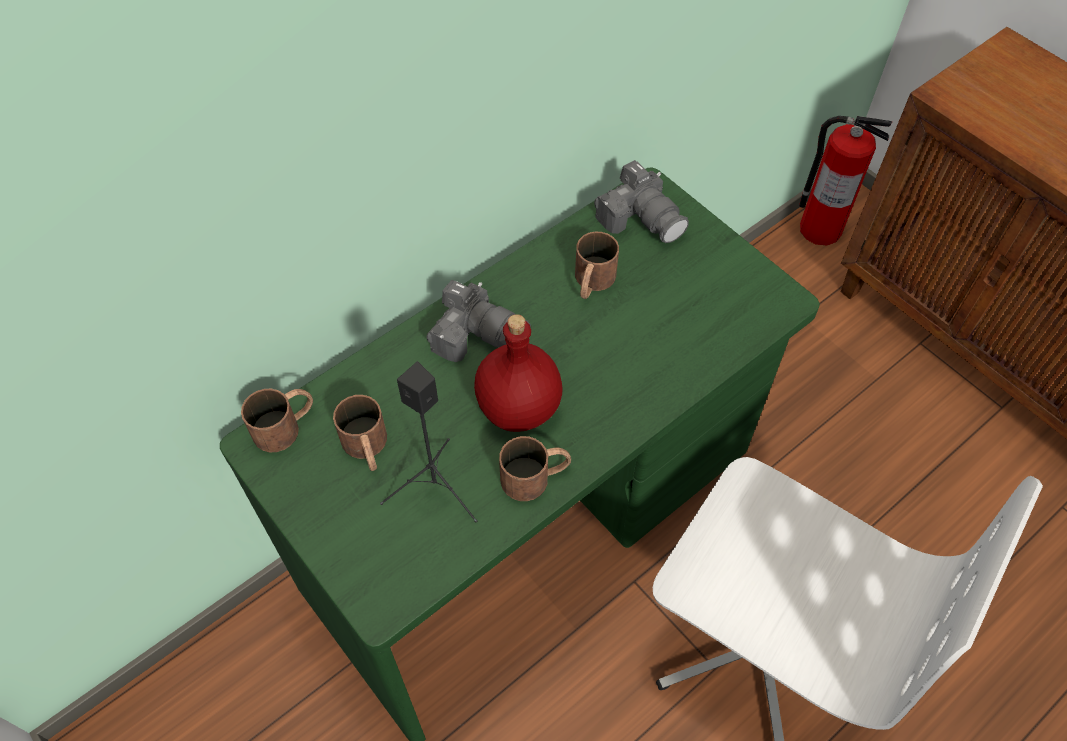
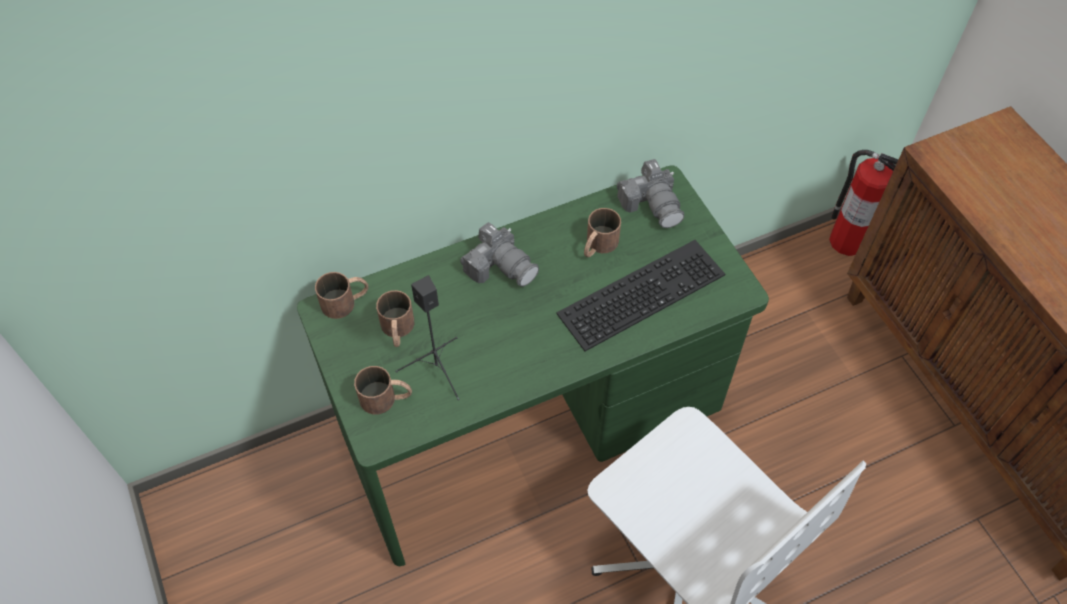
camera: 15 degrees right, 0 degrees up
(518, 406) = (514, 325): red bottle -> none
(536, 476) = (510, 378): brown mug -> brown mug (386, 398)
(663, 326) = (641, 291): none -> keyboard

